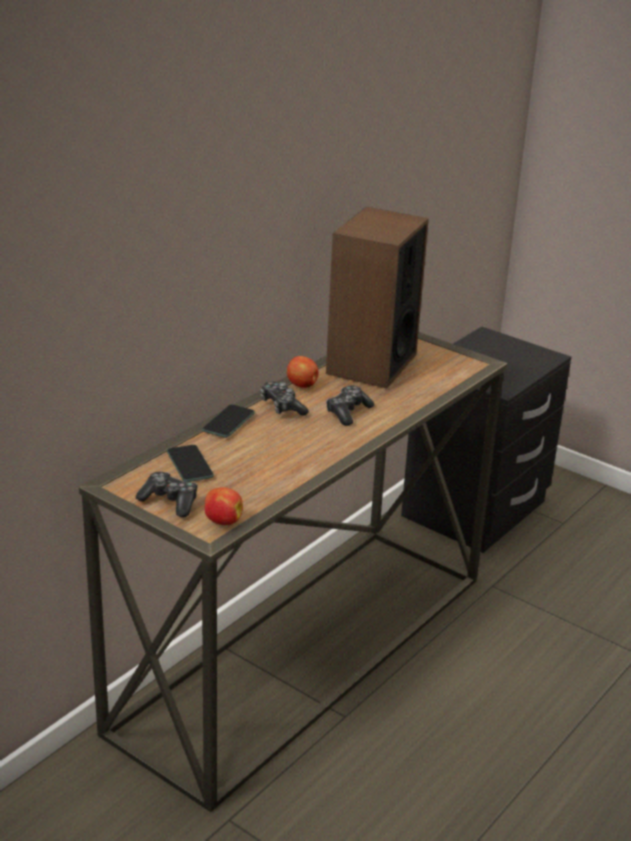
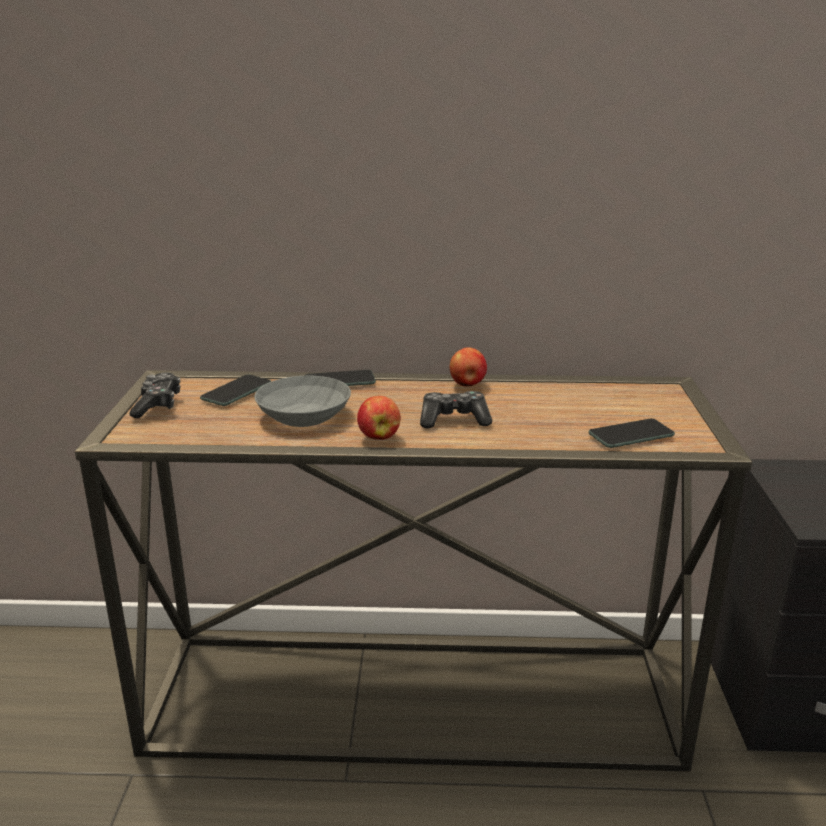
camera: 55 degrees right, 5 degrees down
(222, 521) = (145, 434): apple -> apple (378, 436)
(270, 457) = (302, 417): none -> grey bowl
(282, 407) = (407, 390): game controller -> none
(371, 364) = (577, 397): speaker -> none
(440, 375) = (631, 434): none -> phone

